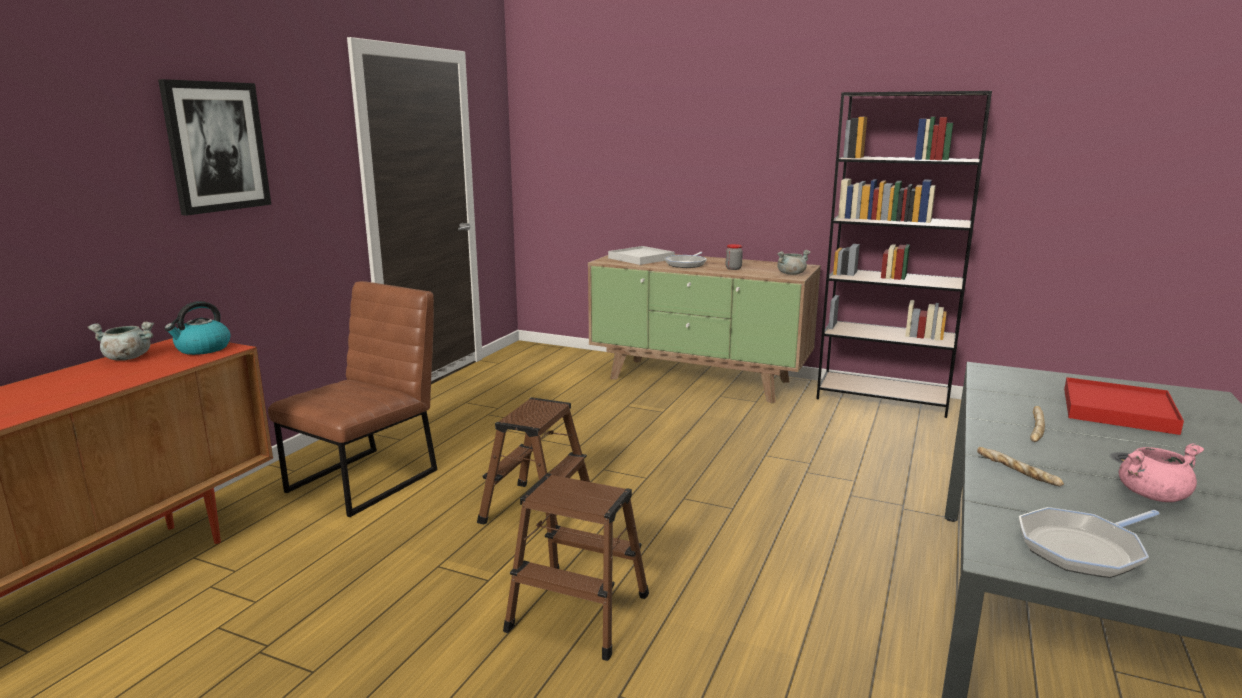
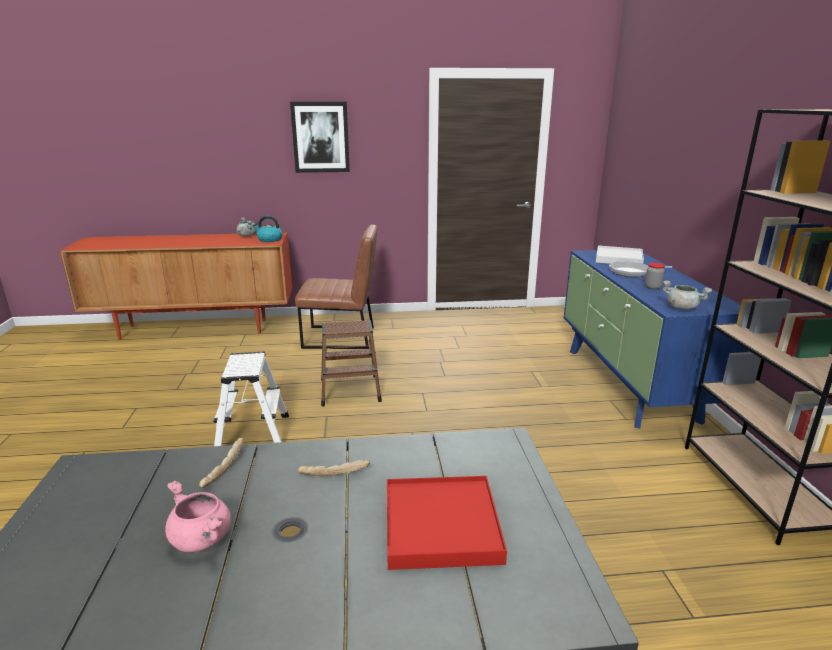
camera: 60 degrees right, 5 degrees up
(579, 611) = (253, 435): brown step ladder -> white step ladder
(699, 379) = (631, 383): green dresser -> blue dresser
(1083, 549) = (91, 500): frying pan -> none

